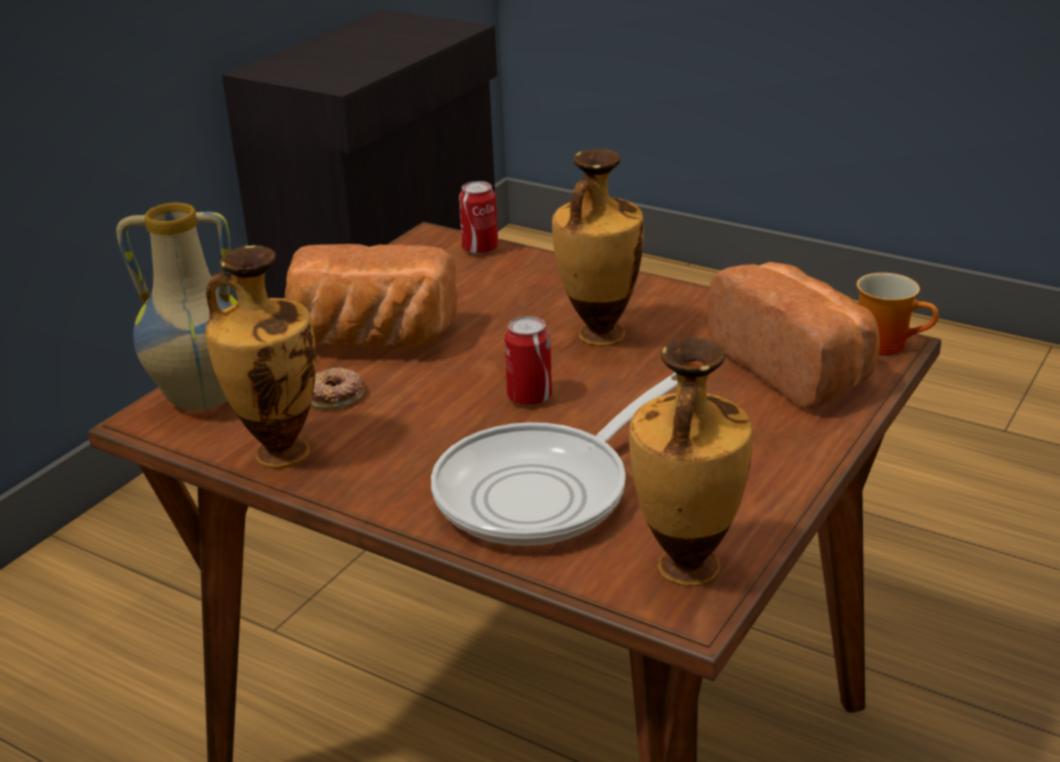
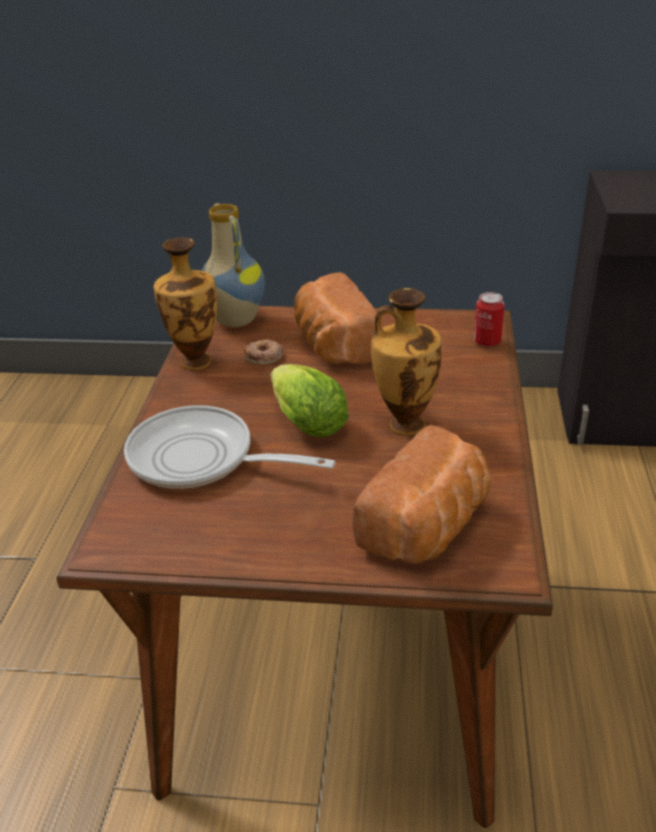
camera: 65 degrees right, 5 degrees up
(529, 397) = (305, 421): can -> lettuce
(686, 569) = (139, 539): vase -> none
(888, 343) = (509, 570): mug -> none

